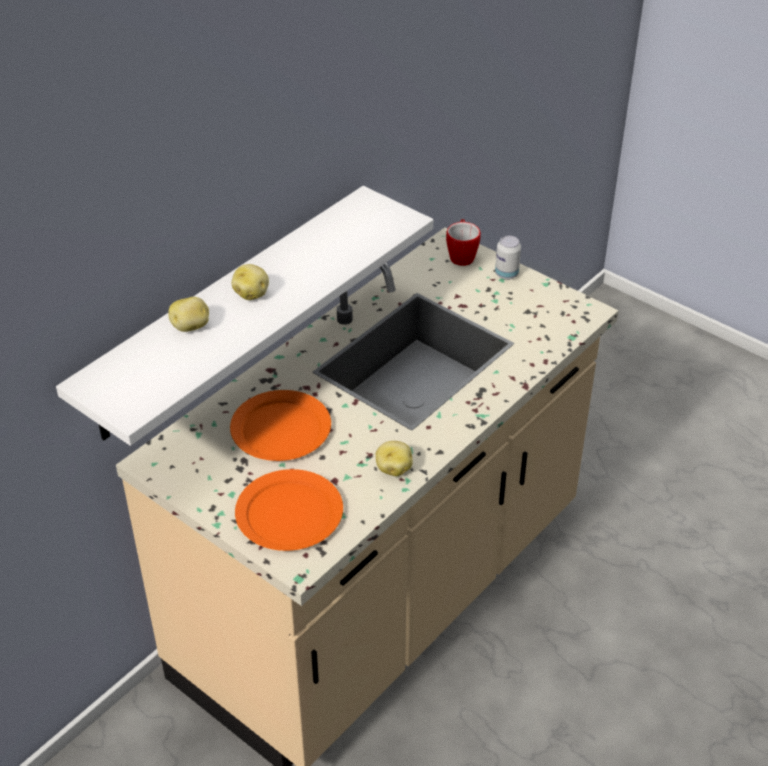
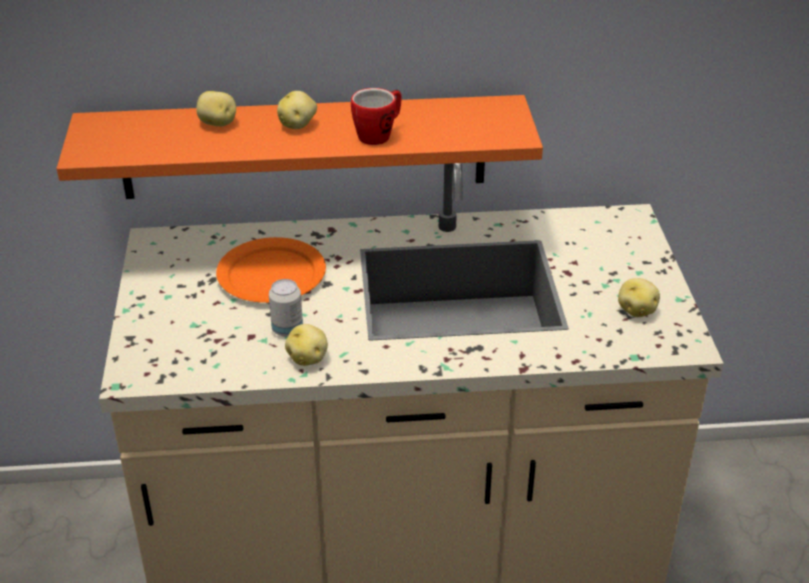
camera: 45 degrees right, 5 degrees down
(227, 312) = (304, 147): white shelf -> orange shelf
(290, 514) = (182, 337): orange plate -> none
(462, 255) = (630, 233): mug -> mug (379, 134)
(506, 274) = (650, 270): can -> can (287, 329)
(534, 306) = (637, 310): none -> potato

